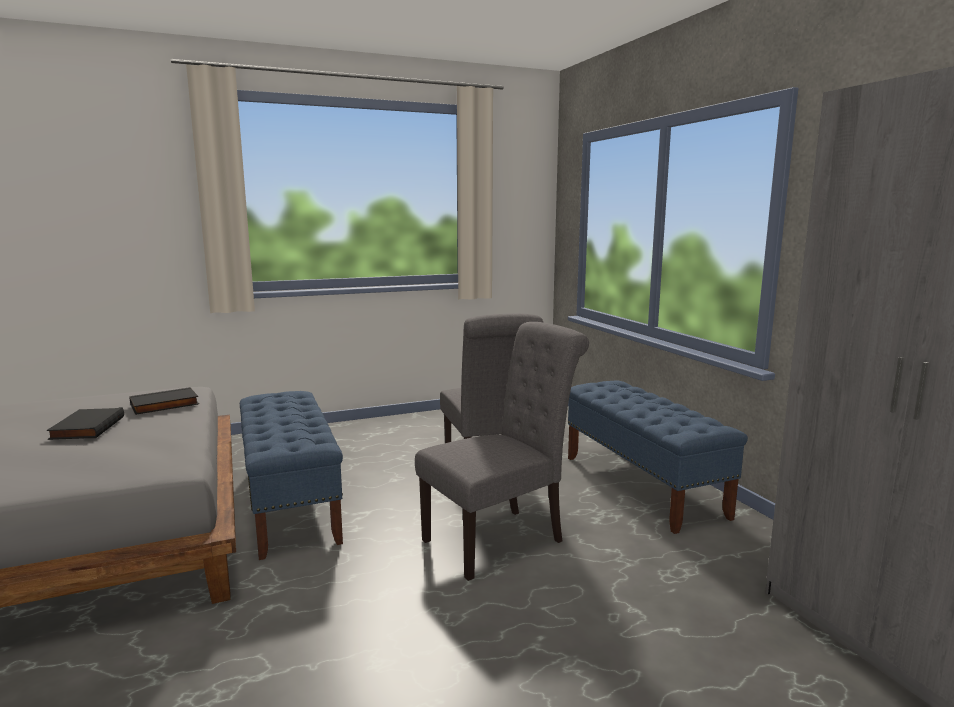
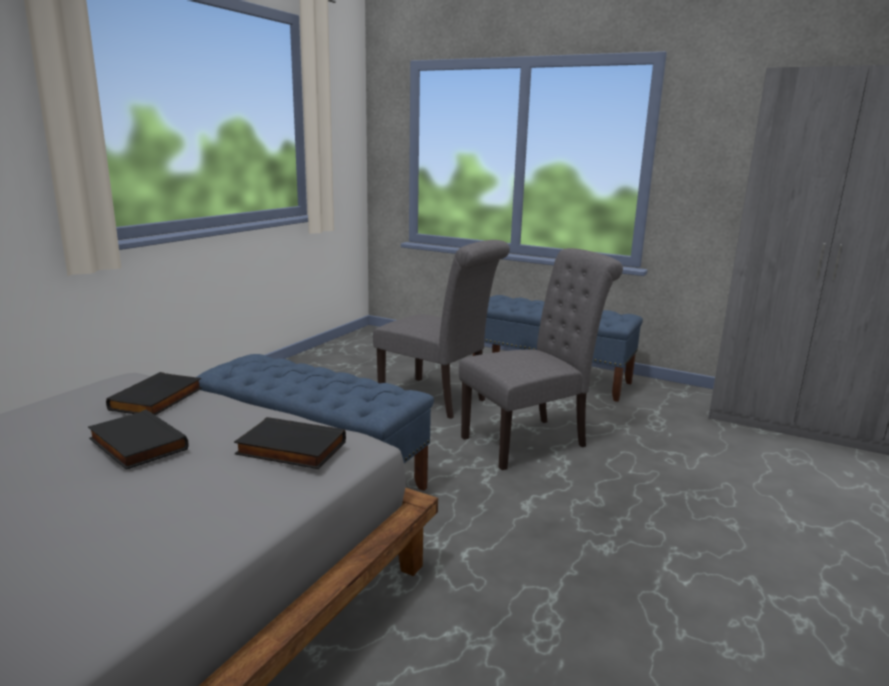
camera: 40 degrees left, 5 degrees up
(127, 454) = (289, 449): none -> black book
(501, 539) = (531, 441): grey chair -> grey chair turned 45 degrees clockwise

